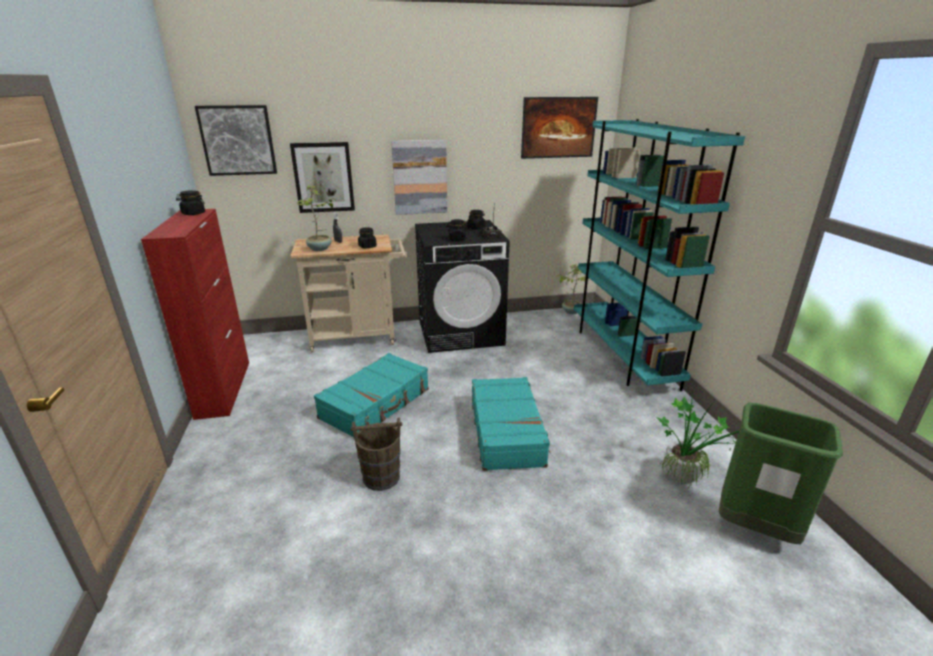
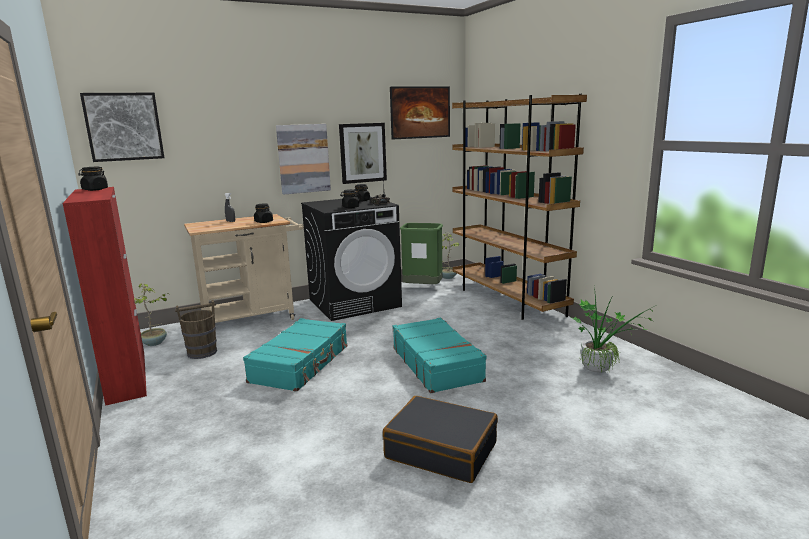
camera: 15 degrees left, 10 degrees down
(320, 249) = (216, 227): potted plant -> potted plant (154, 343)
(323, 177) = (211, 161): picture -> picture (362, 153)
(381, 477) = (337, 414): brown bucket -> brown bucket (202, 352)
(460, 550) = (441, 450): none -> black suitcase
(622, 354) = (507, 300): turquoise bookcase -> brown bookcase
(755, 528) = (667, 391): green trash can -> green trash can (423, 289)

